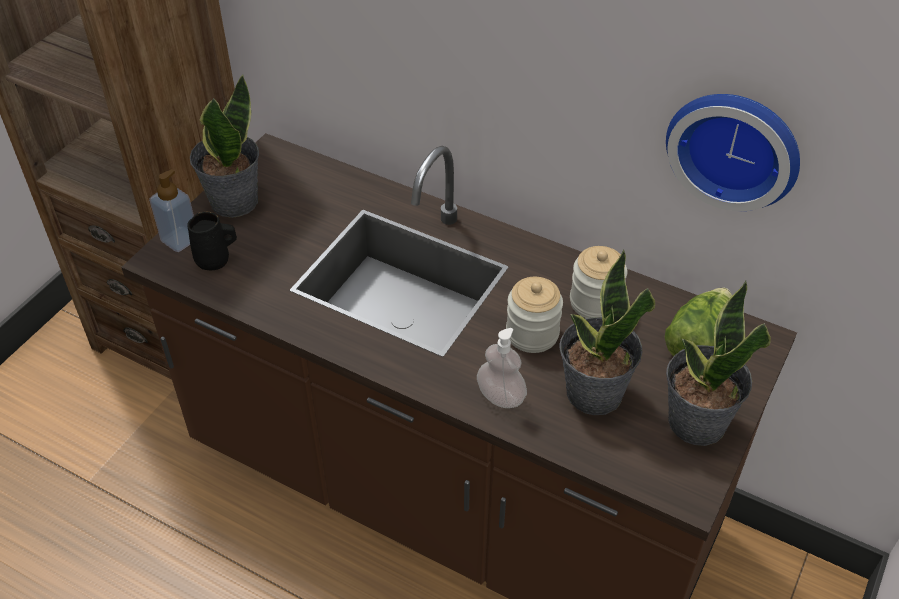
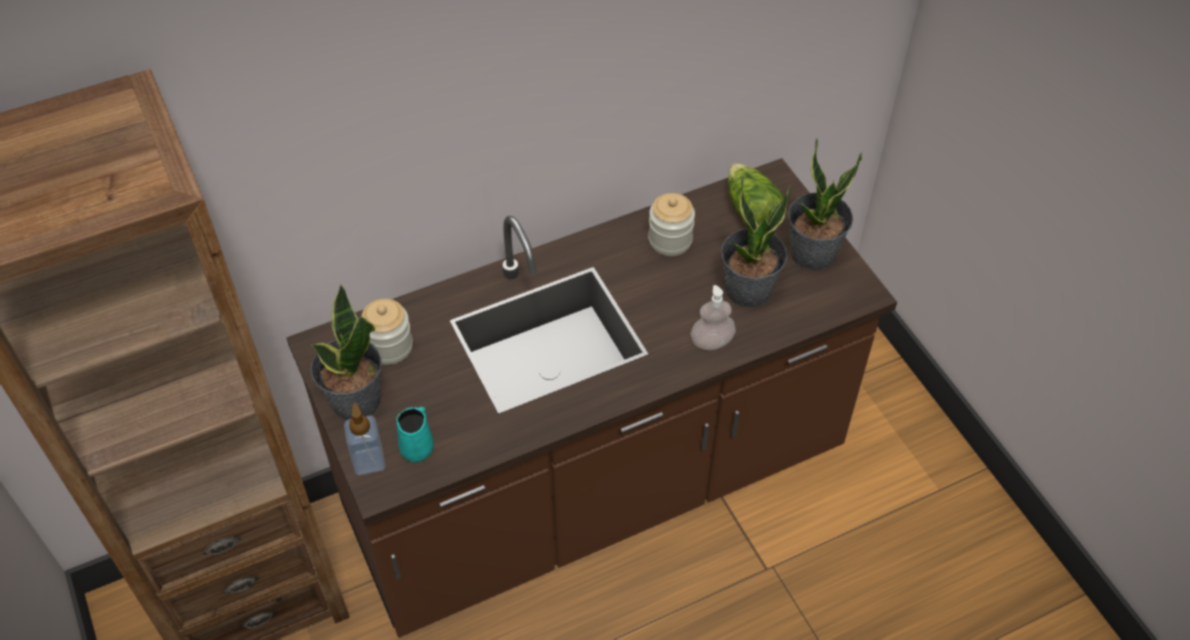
camera: 55 degrees left, 5 degrees up
(215, 260) = (418, 447): black mug -> turquoise mug
(532, 333) = (669, 291): jar -> jar (389, 347)
(735, 146) = (713, 64): wall clock -> none

